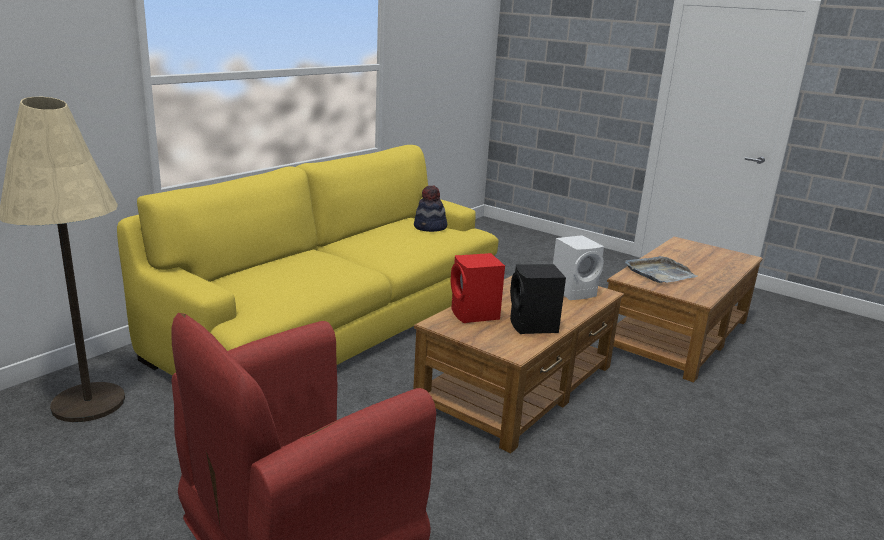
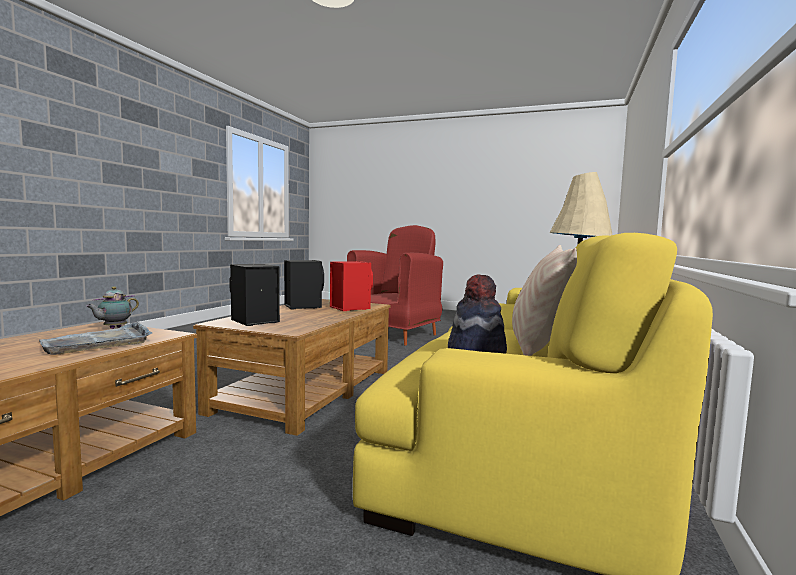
camera: 165 degrees right, 15 degrees down
(388, 227) = (537, 348): none -> beige pillow
(574, 291) = (253, 321): white speaker -> black speaker
(679, 291) = (113, 328): none -> teapot

